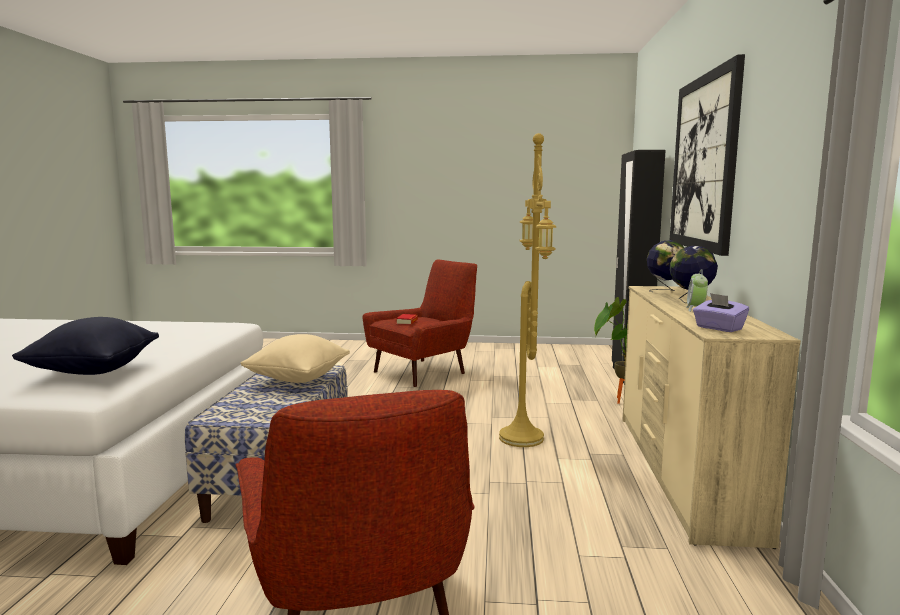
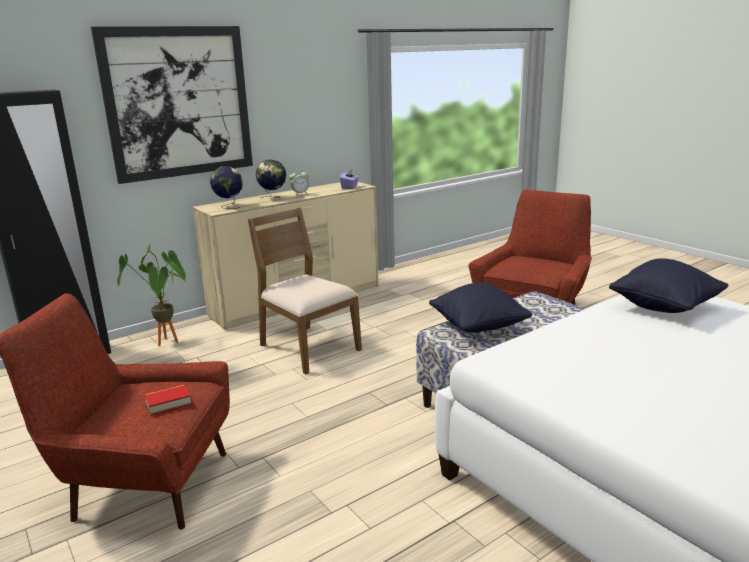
camera: 130 degrees left, 10 degrees up
(298, 379) = (478, 328): beige pillow -> black pillow
(524, 439) = (308, 347): yellow floor lamp -> brown chair

